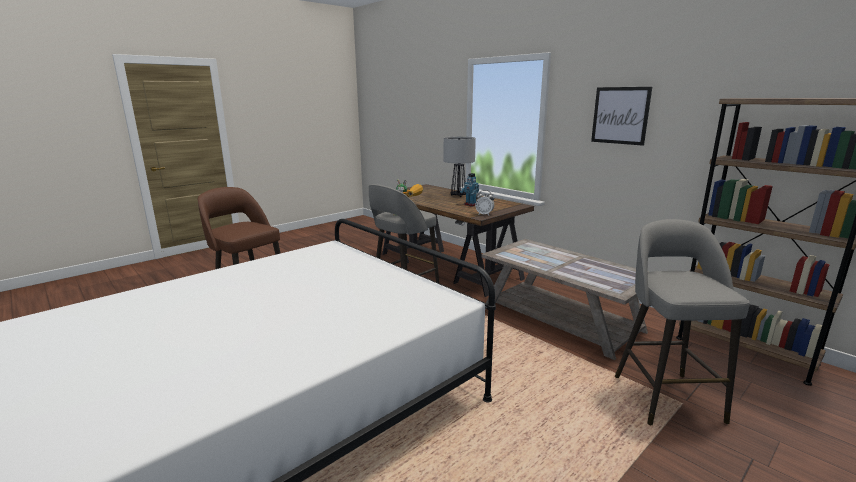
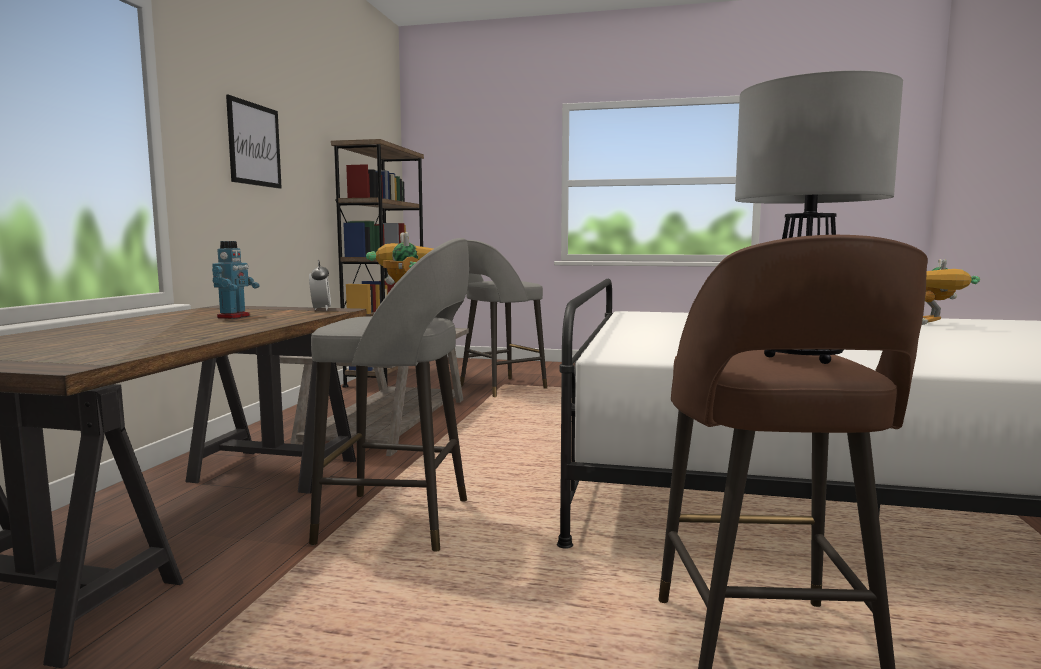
camera: 125 degrees left, 10 degrees down
(167, 389) = (936, 325): none -> toy robot
(458, 195) = (114, 327): table lamp -> table lamp (801, 358)

